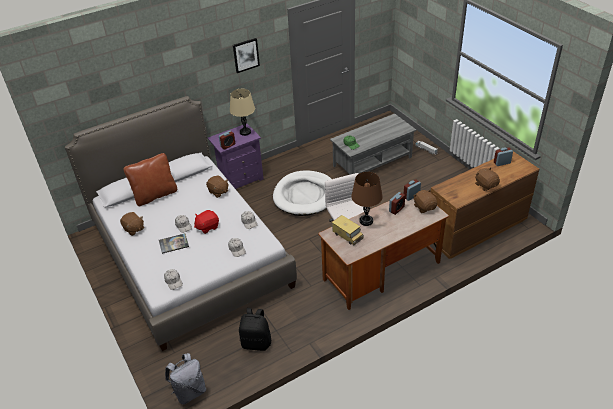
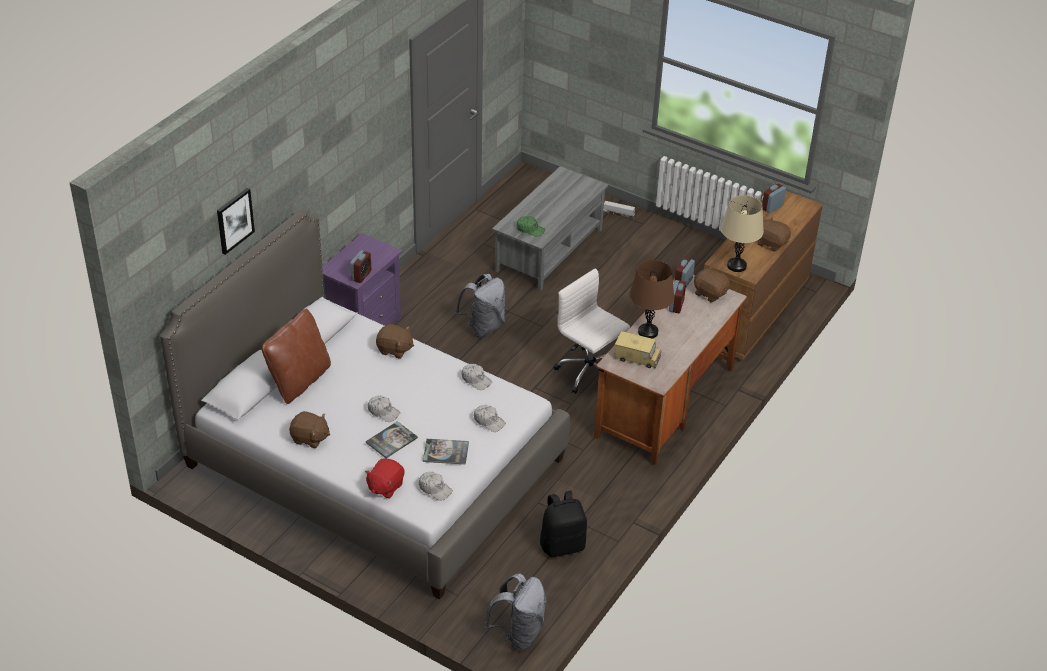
camera: 30 degrees left, 0 degrees up
(197, 260) = (446, 452): none -> book
(207, 227) = (420, 403): red plush toy -> red plush toy (385, 487)
(245, 132) = (371, 248): beige table lamp -> beige table lamp (736, 266)
(246, 55) = (363, 124): picture -> picture (234, 220)
(304, 195) = (483, 327): white dog bed -> grey backpack

